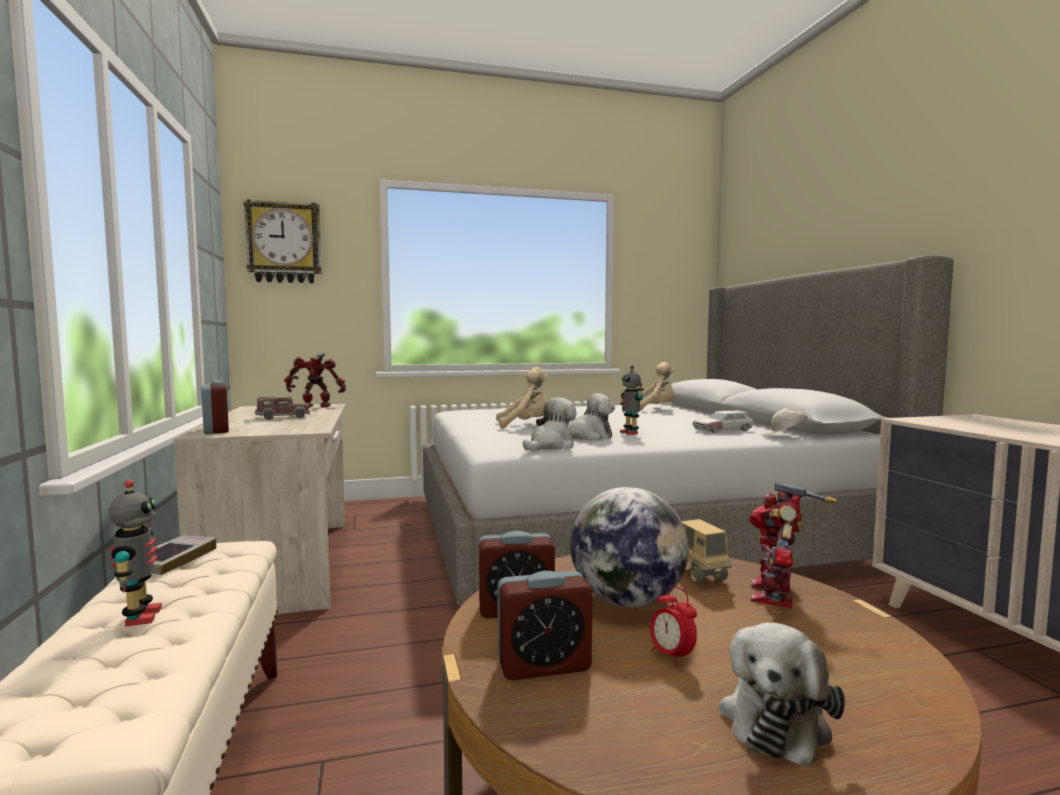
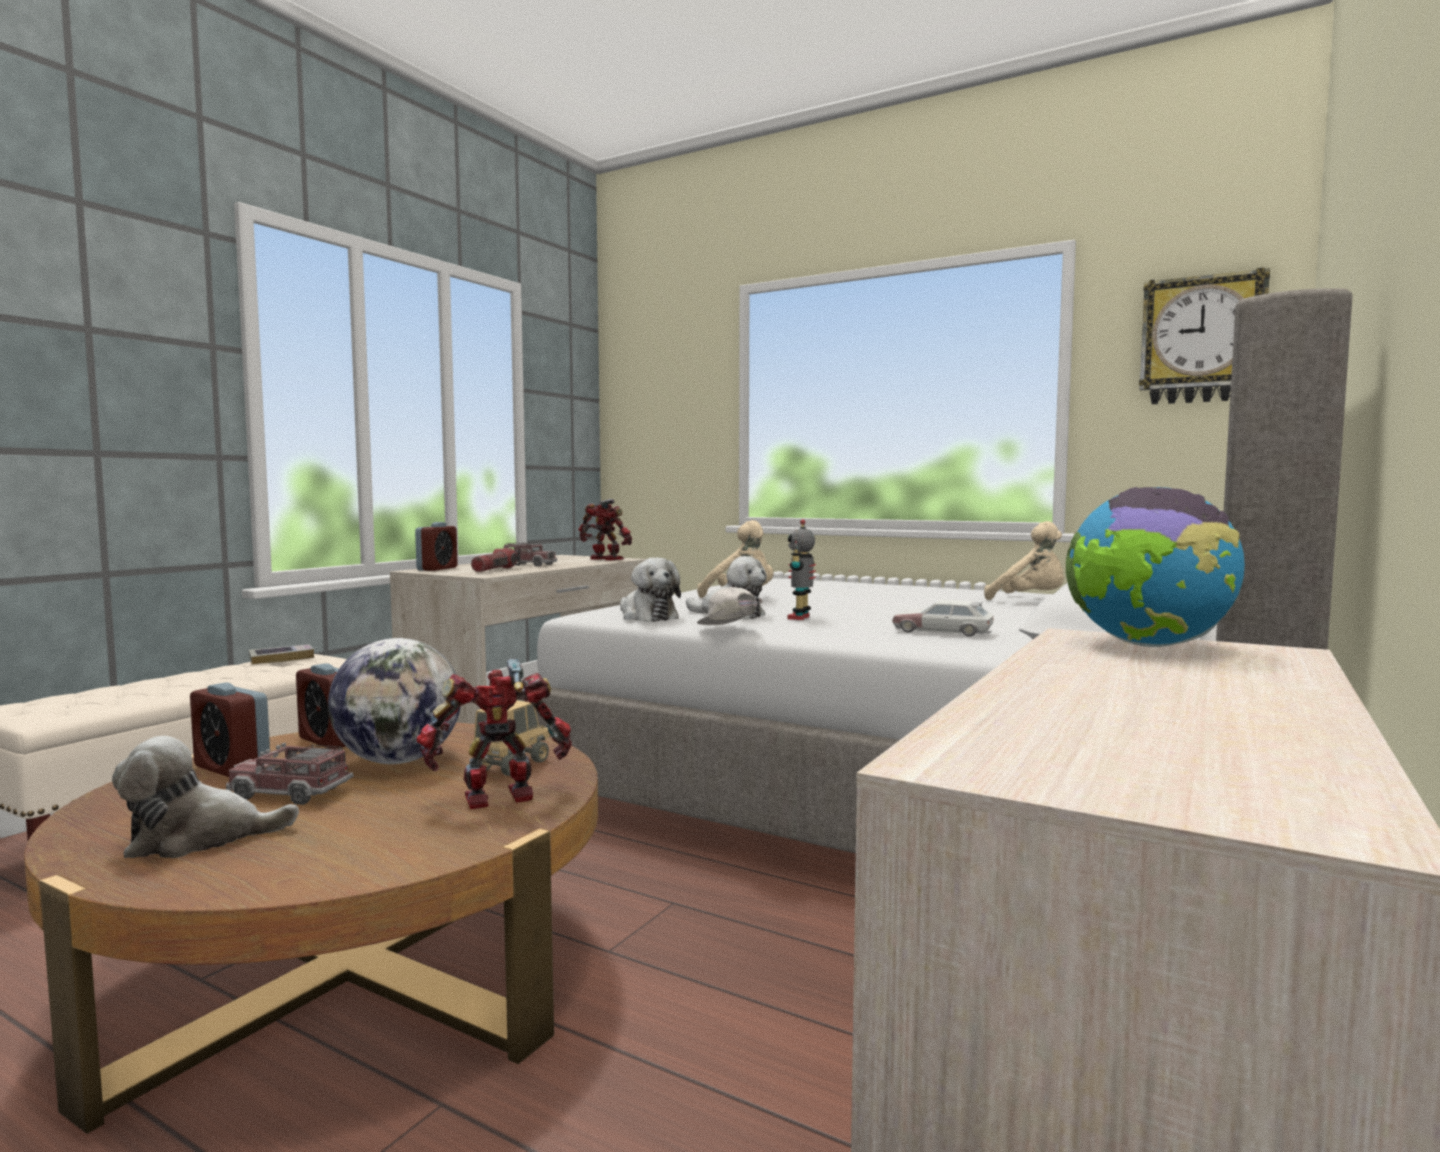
camera: 45 degrees right, 0 degrees up
(139, 617) = (181, 679): toy robot -> none
(284, 243) = (647, 376): wall clock -> wall clock (1202, 340)
(287, 425) = (496, 570): none -> flashlight
(550, 446) = (647, 617): plush toy -> plush toy turned 60 degrees clockwise
(671, 656) = (290, 793): alarm clock -> toy truck
(784, 436) = (986, 649): white cap -> white cap (728, 630)
(953, 420) = (1148, 646): none -> globe

